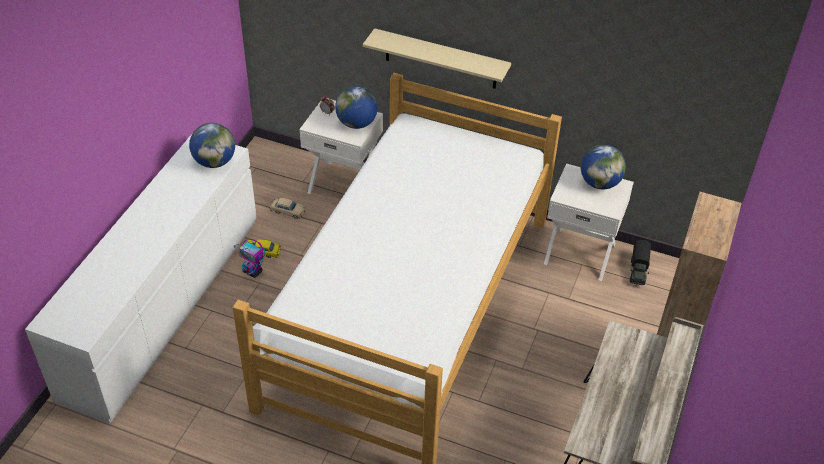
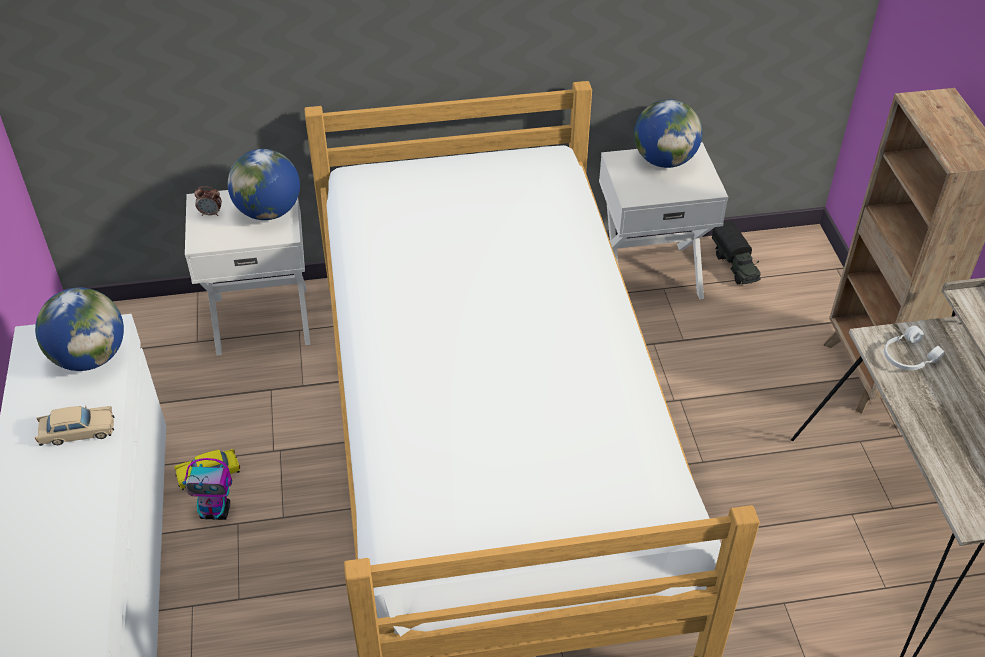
camera: 30 degrees left, 0 degrees up
(287, 211) = (205, 395): beige toy car -> beige toy car (77, 431)
(441, 59) = (380, 57): beige shelf -> none
(629, 349) = (908, 356): none -> white headphones

